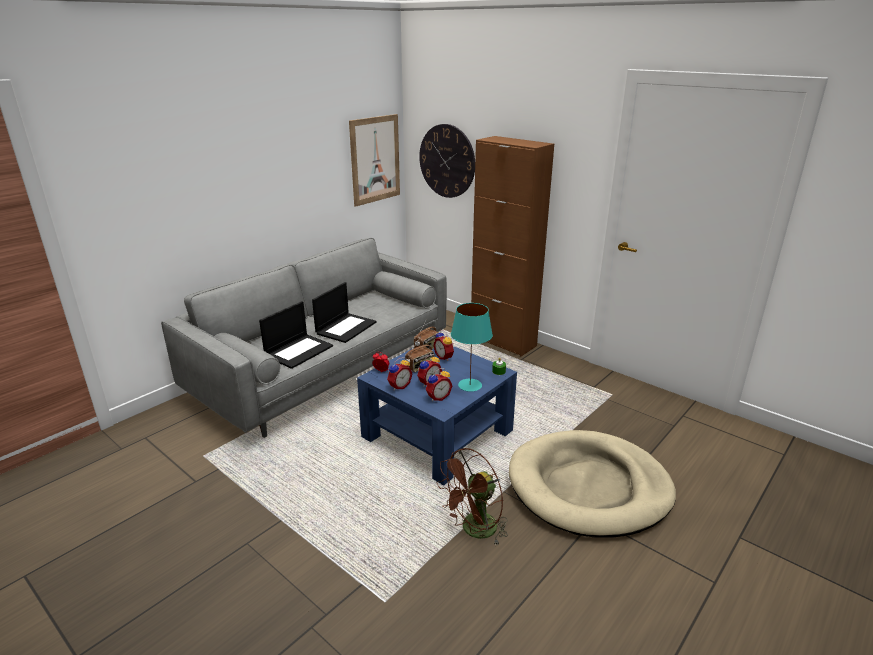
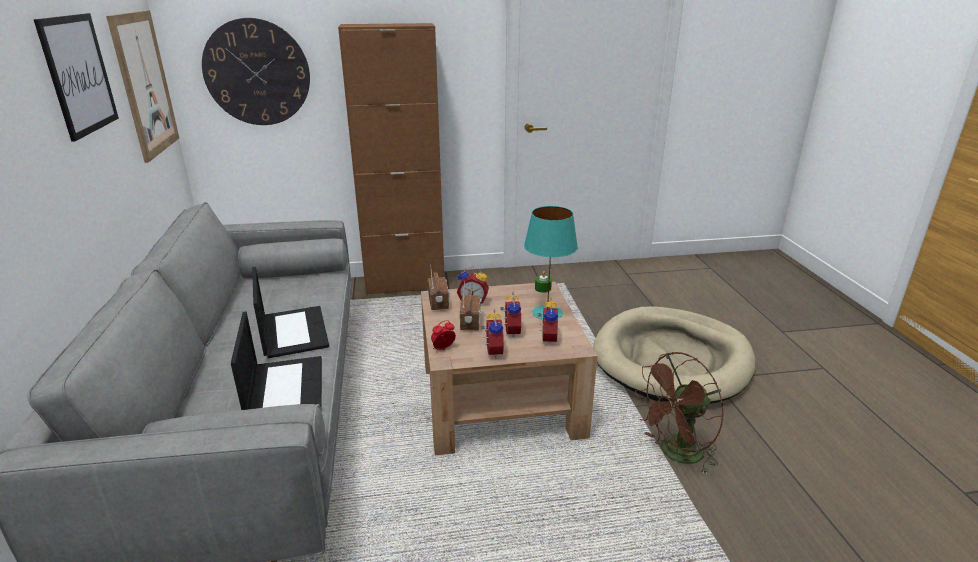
camera: 50 degrees left, 0 degrees up
(309, 154) = (79, 74): none -> picture
(437, 434) = (500, 399): blue coffee table -> brown coffee table
(474, 531) = (675, 454): brown fan -> brown fan turned 60 degrees clockwise

